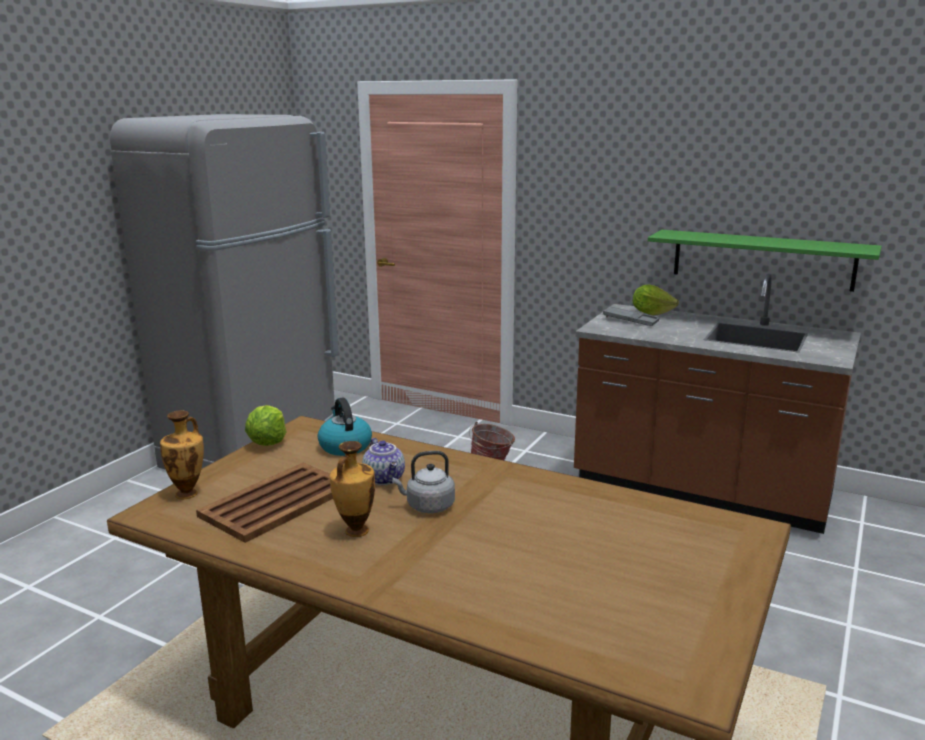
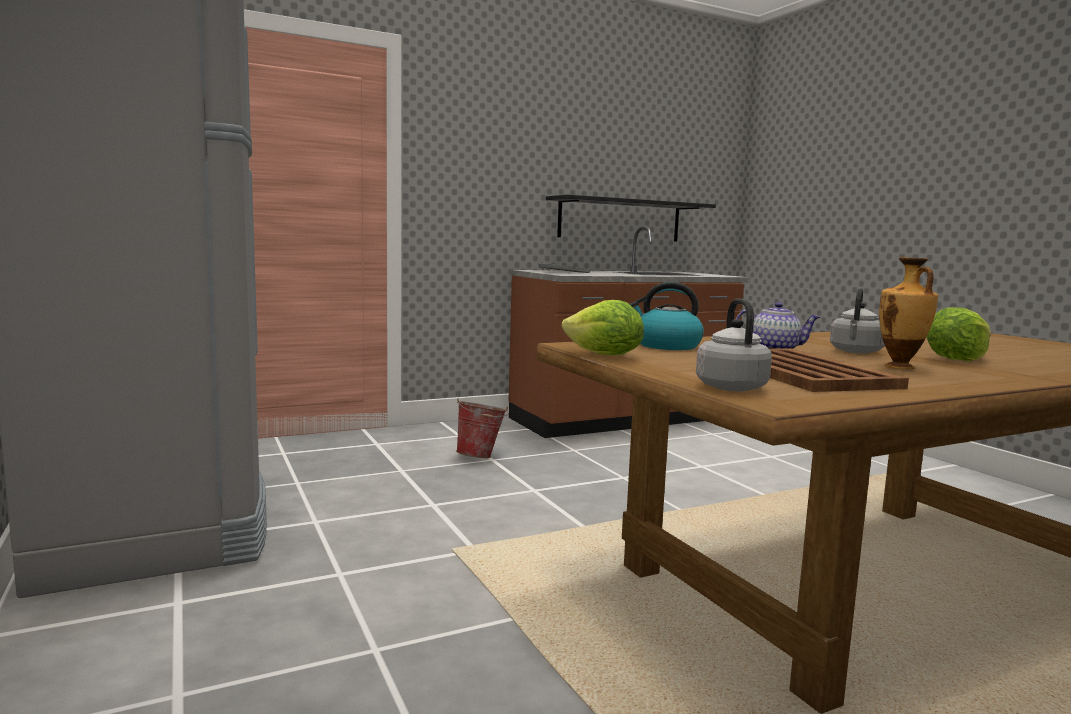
camera: 55 degrees left, 10 degrees down
(188, 494) = (729, 387): vase -> grey kettle
(651, 313) = (557, 270): lettuce -> lettuce (956, 359)
(762, 259) = (620, 220): green shelf -> black shelf

